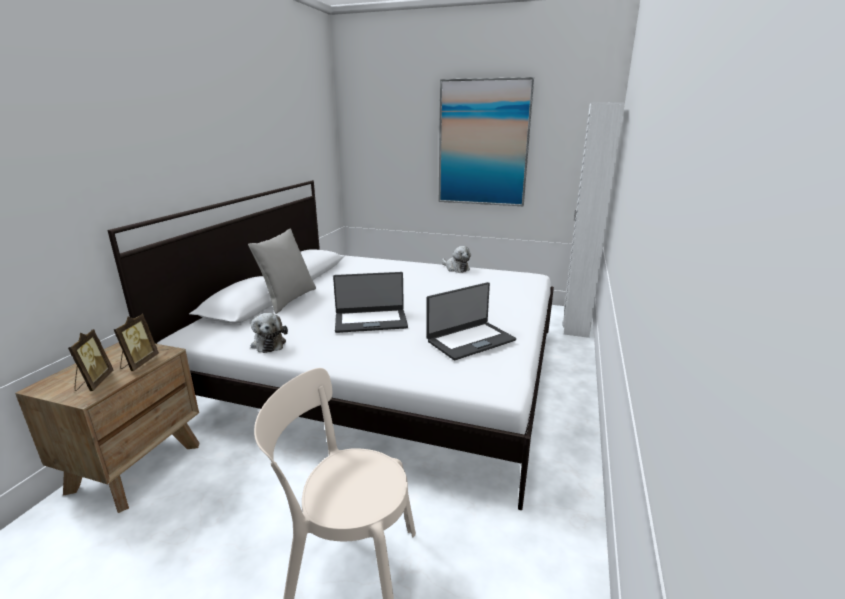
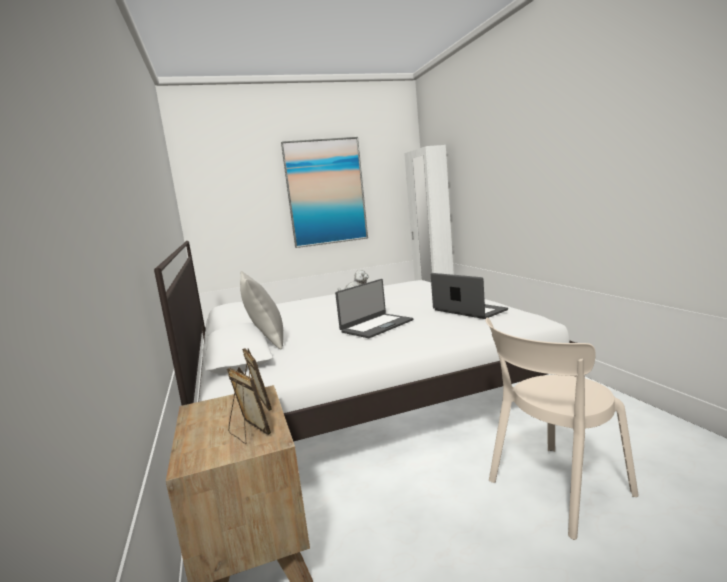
camera: 35 degrees left, 10 degrees down
(269, 343) = (329, 362): plush toy -> none
(470, 340) = (468, 310): laptop -> laptop turned 60 degrees counterclockwise

